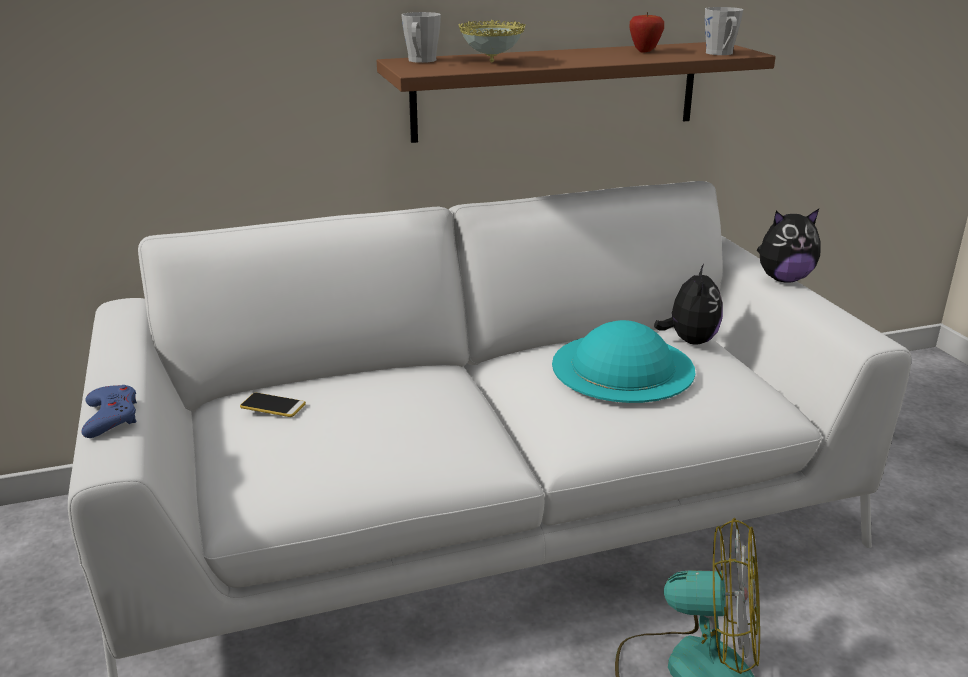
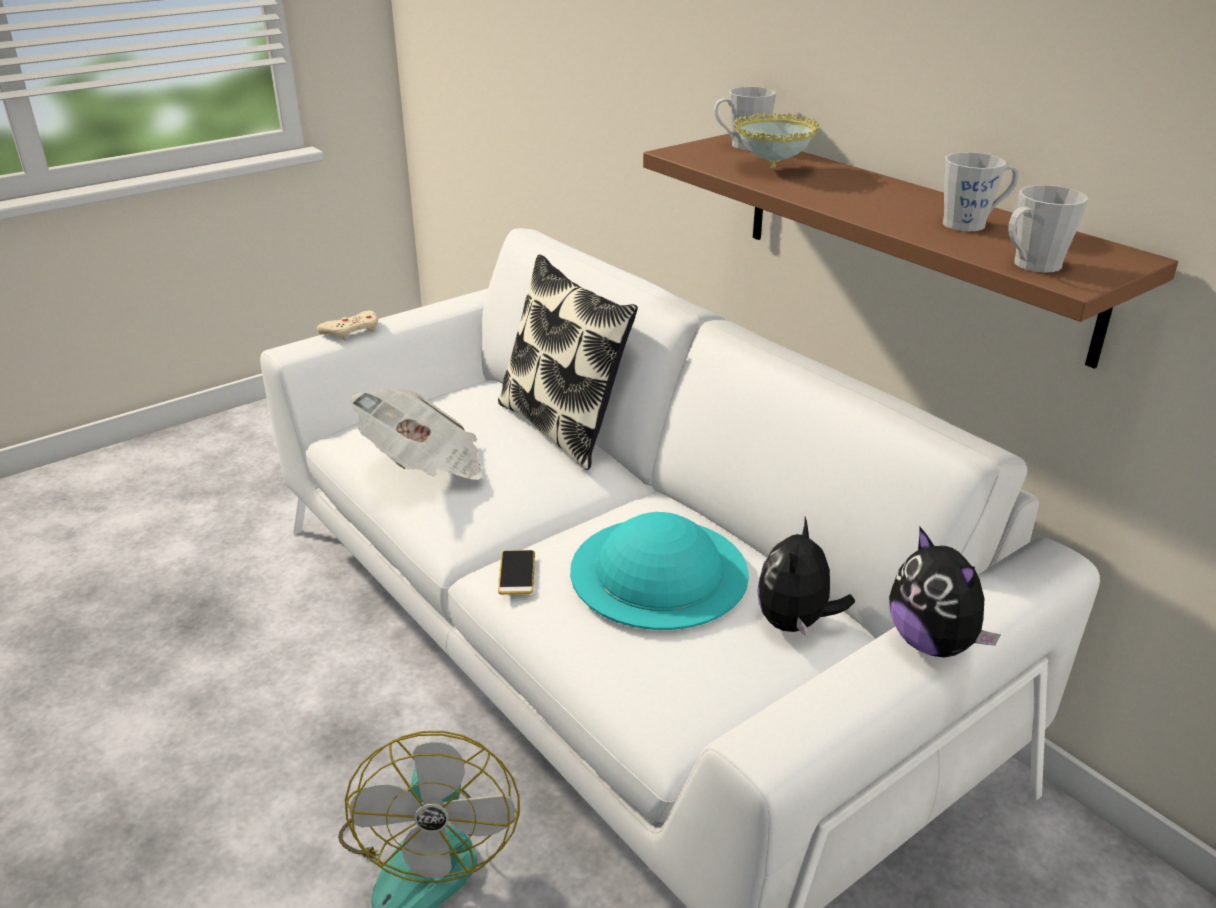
camera: 70 degrees right, 5 degrees up
(111, 416) = (352, 331): blue game controller -> beige game controller
(273, 405) = (469, 400): phone -> phone (517, 573)
(366, 372) = (563, 427): none -> pillow
(386, 445) = (424, 464): none -> newspaper
(645, 51) = (972, 224): apple -> grey mug
(689, 341) = (795, 623): plush toy -> plush toy turned 120 degrees clockwise

